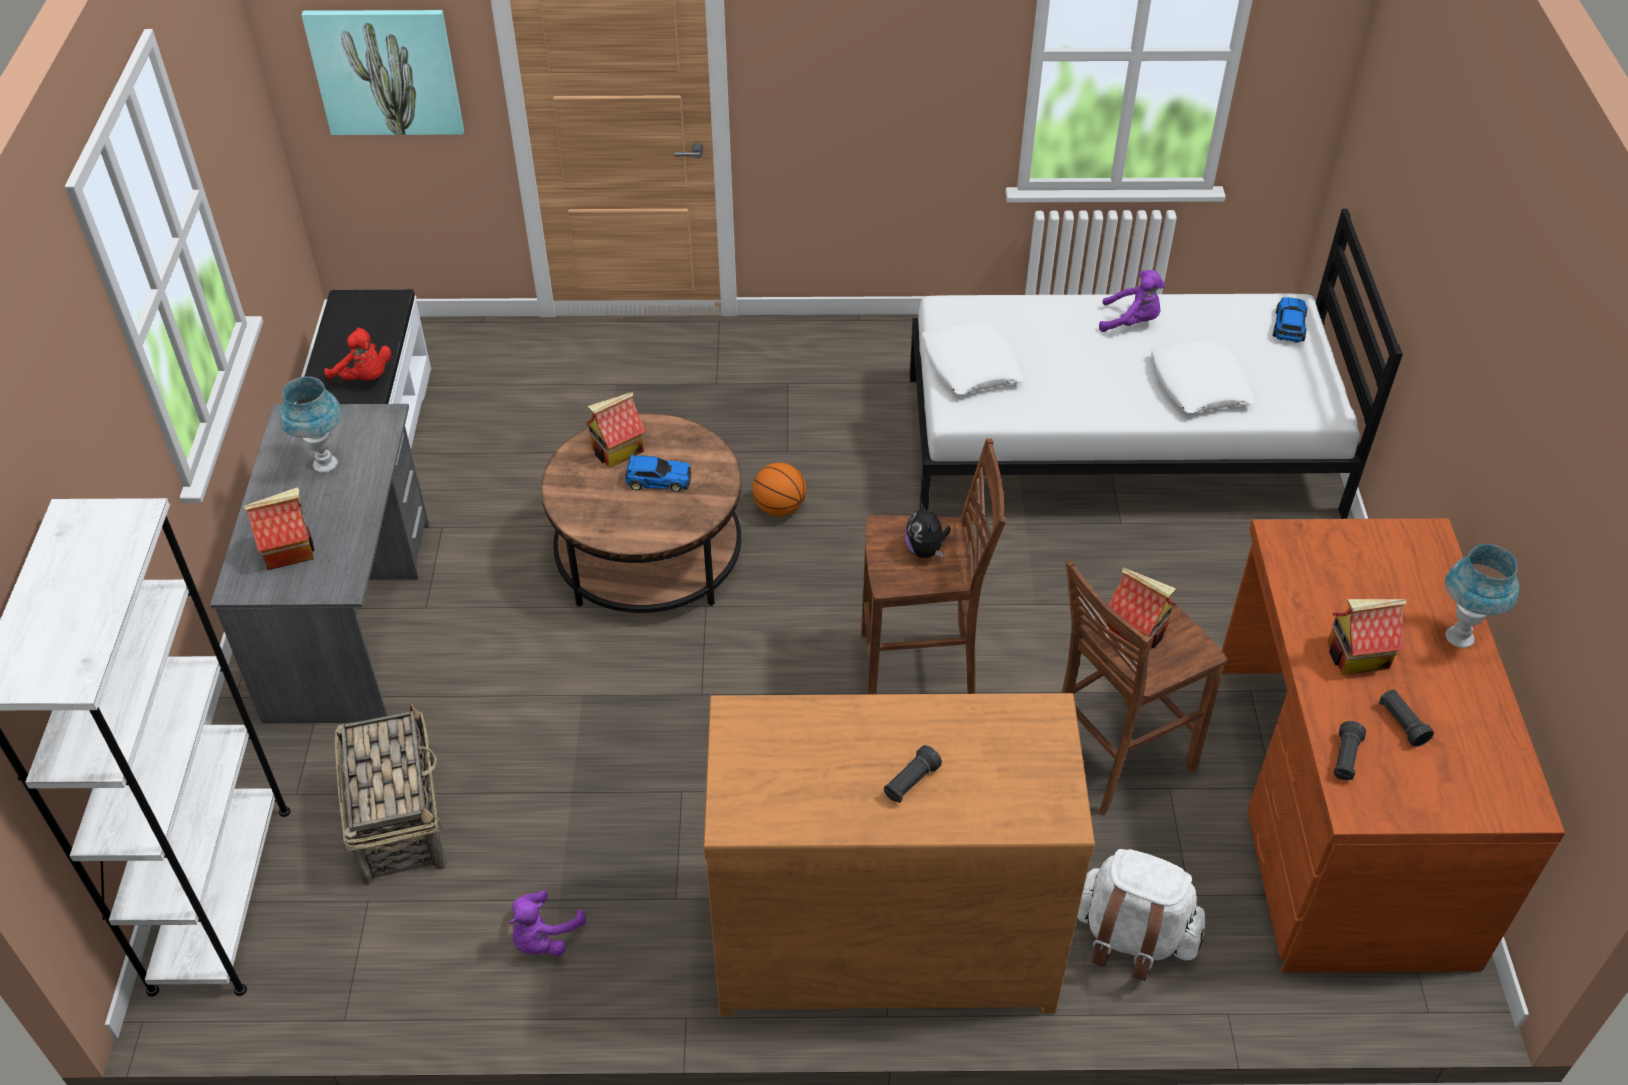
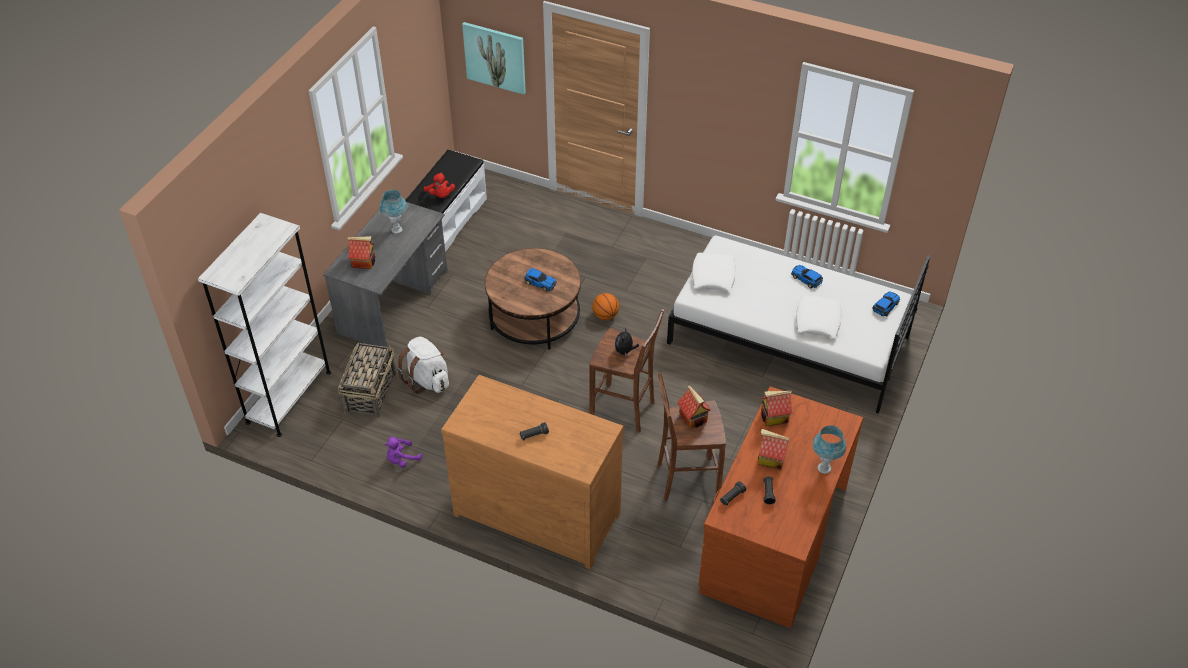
camera: 25 degrees right, 0 degrees up
(617, 451) = (530, 264): toy house -> toy house (774, 417)
(1131, 322) = (806, 279): purple plush toy -> toy car
(1131, 937) = (643, 553): white backpack -> white backpack (427, 380)

